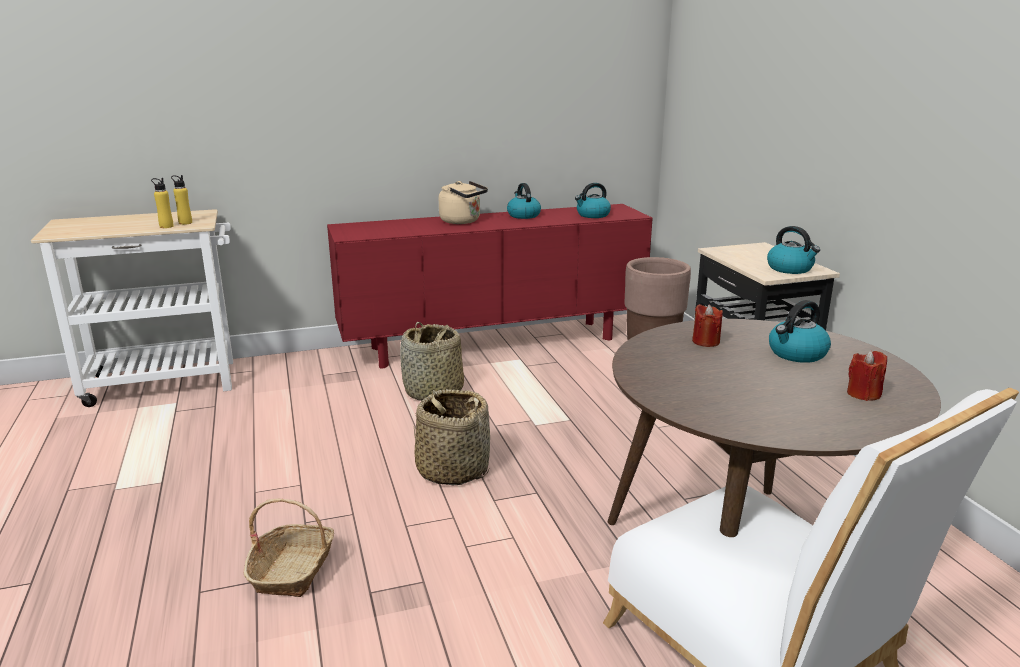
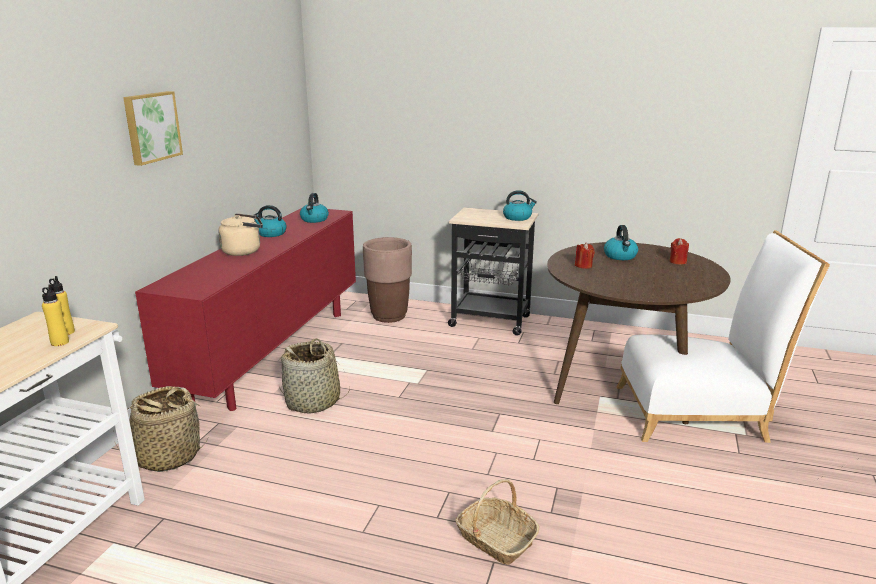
camera: 55 degrees left, 0 degrees up
(379, 76) = (151, 127): none -> picture
(452, 469) = (437, 433): basket -> basket (168, 456)

